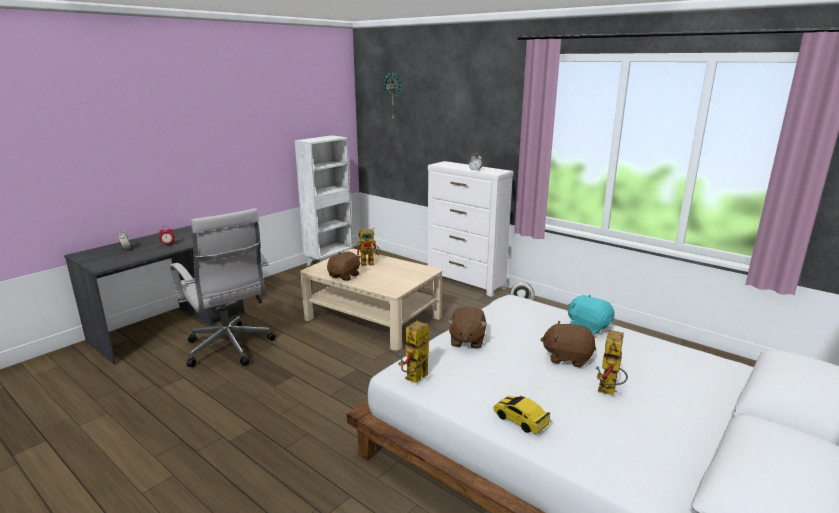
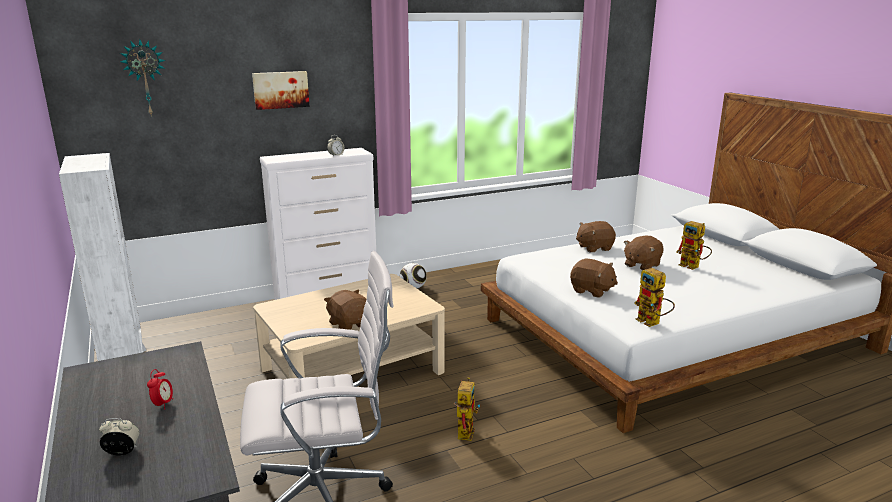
camera: 65 degrees left, 0 degrees up
(370, 263) = (324, 303): toy robot -> toy robot (464, 430)
(464, 113) = (280, 90): none -> picture
(520, 420) = (723, 300): toy car -> none
(588, 327) = (594, 248): turquoise plush toy -> brown plush toy

